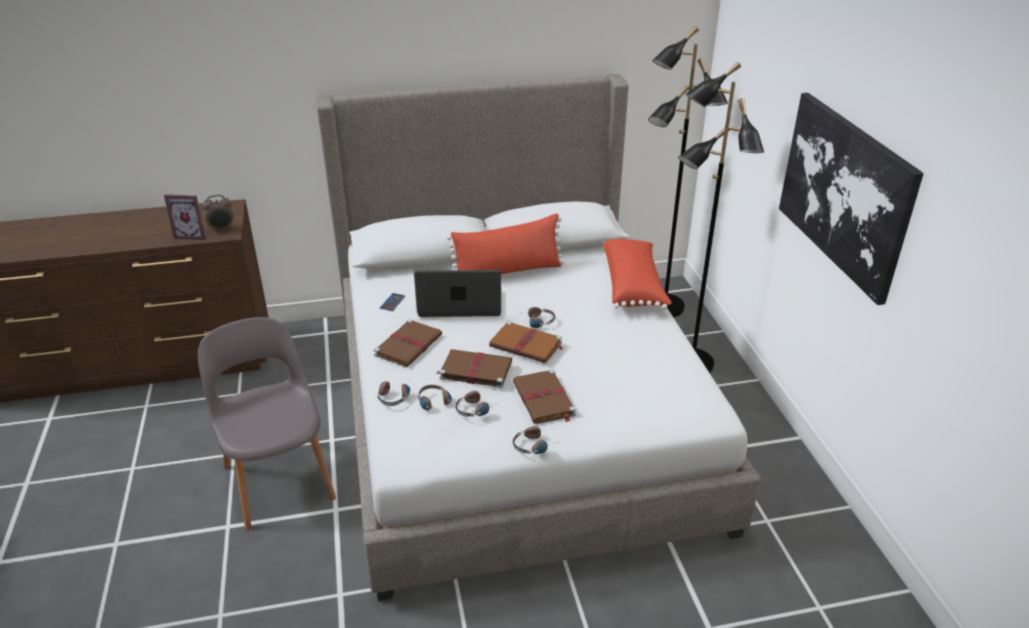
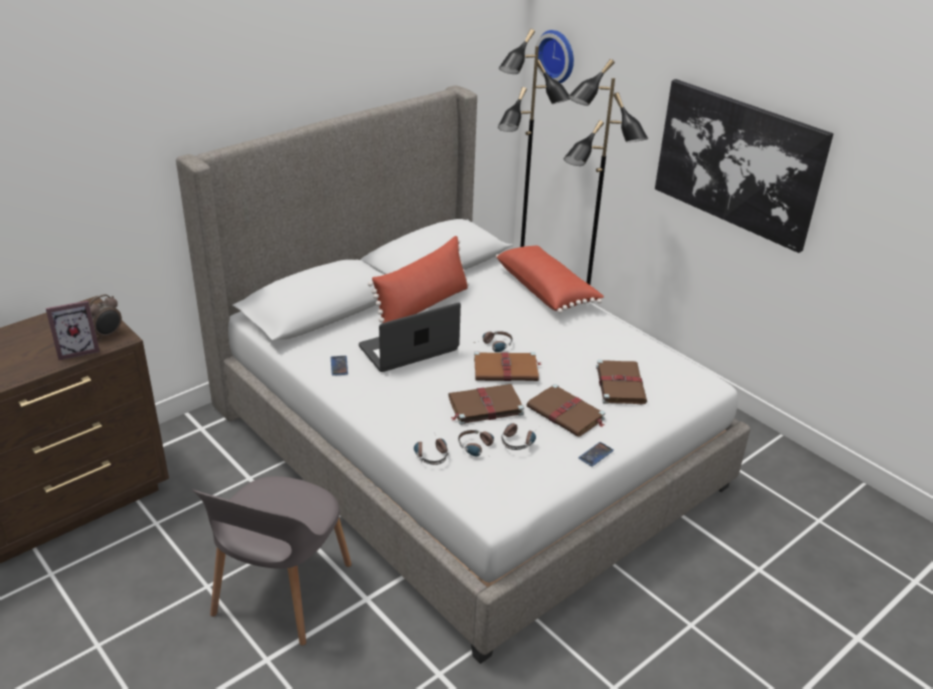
camera: 30 degrees left, 0 degrees up
(278, 479) = (280, 592): grey chair -> grey chair turned 105 degrees counterclockwise
(409, 345) = (397, 402): brown book -> brown book (620, 384)
(536, 444) = (596, 454): headphones -> phone
(731, 58) = (557, 56): none -> wall clock

